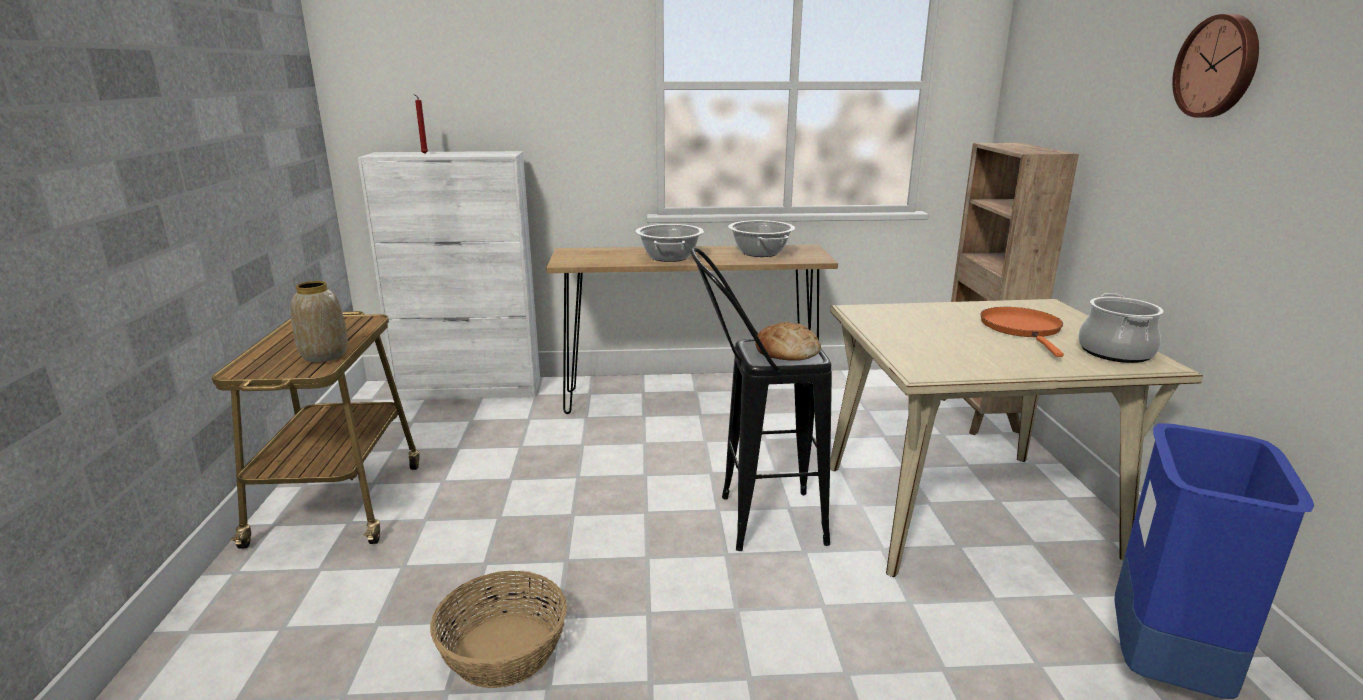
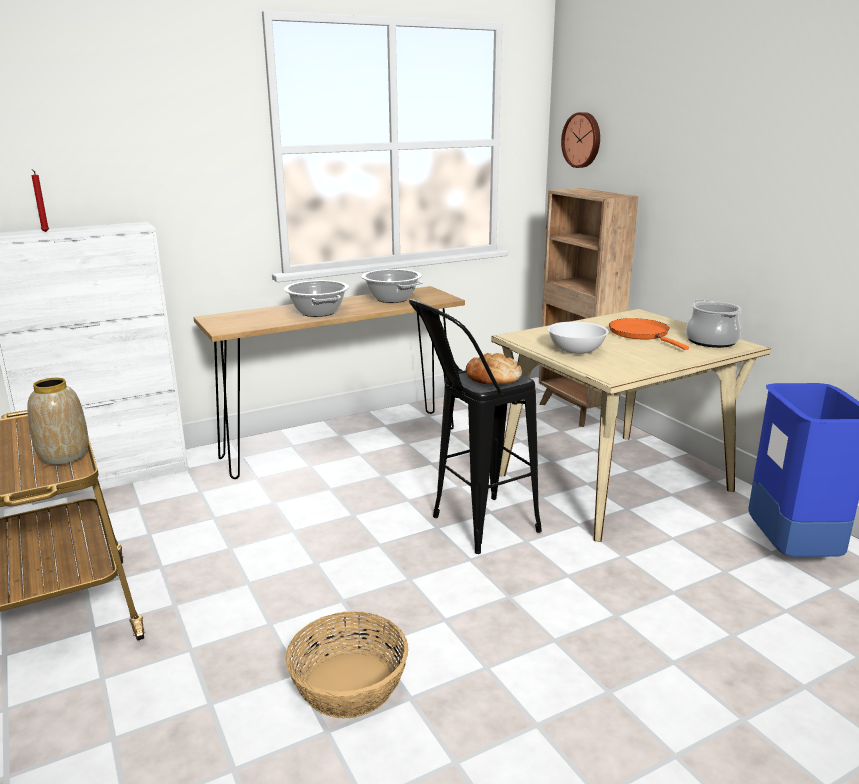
camera: 25 degrees left, 0 degrees up
(911, 336) = (575, 350): none -> white bowl
(1218, 66) = (746, 133): wall clock -> wall clock (582, 140)

